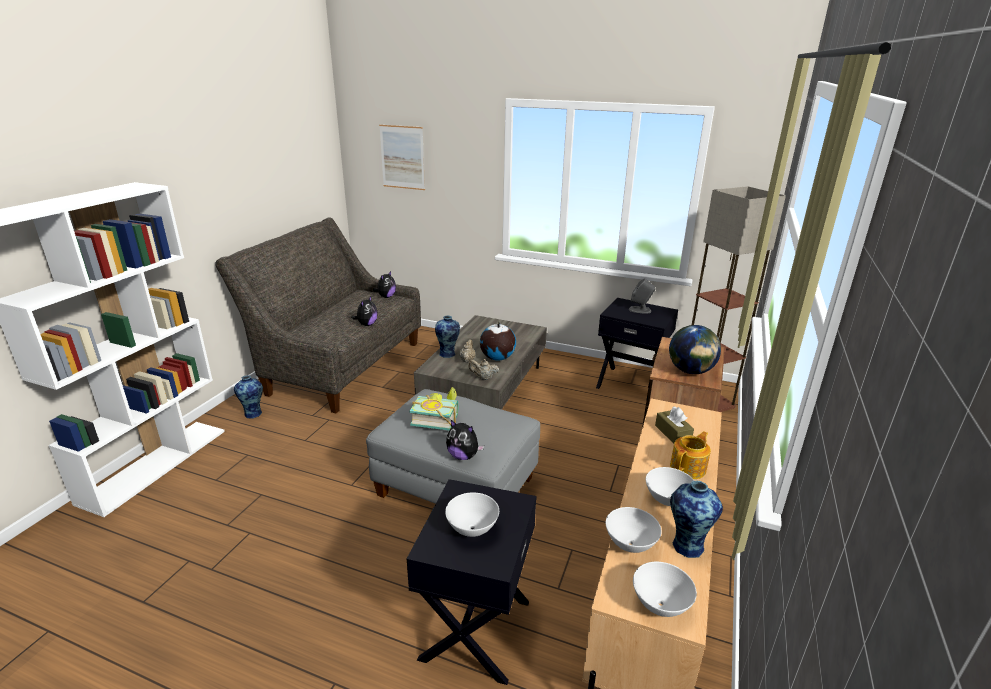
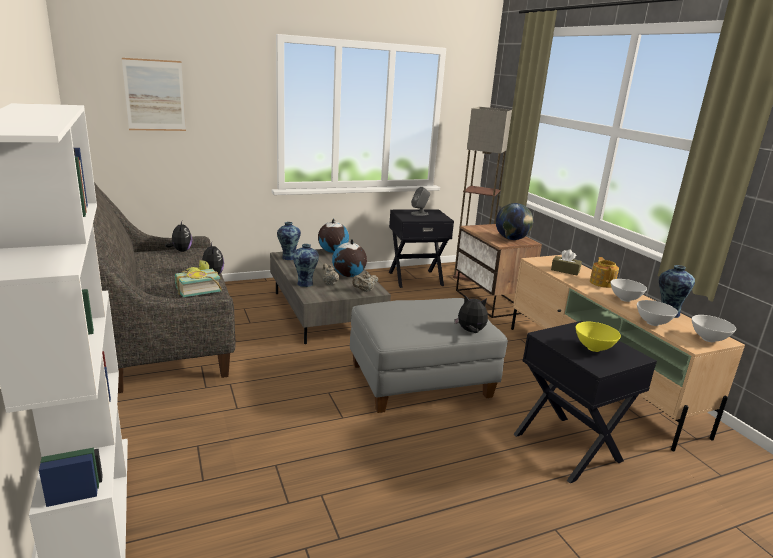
camera: 45 degrees left, 5 degrees down
(253, 413) = (132, 412): vase -> vase (288, 257)
(436, 418) = (413, 316): book -> book (197, 290)
(463, 456) = (470, 331): plush toy -> plush toy turned 150 degrees counterclockwise
(472, 529) = (593, 348): white bowl -> yellow bowl
(528, 329) = (332, 252): none -> globe

